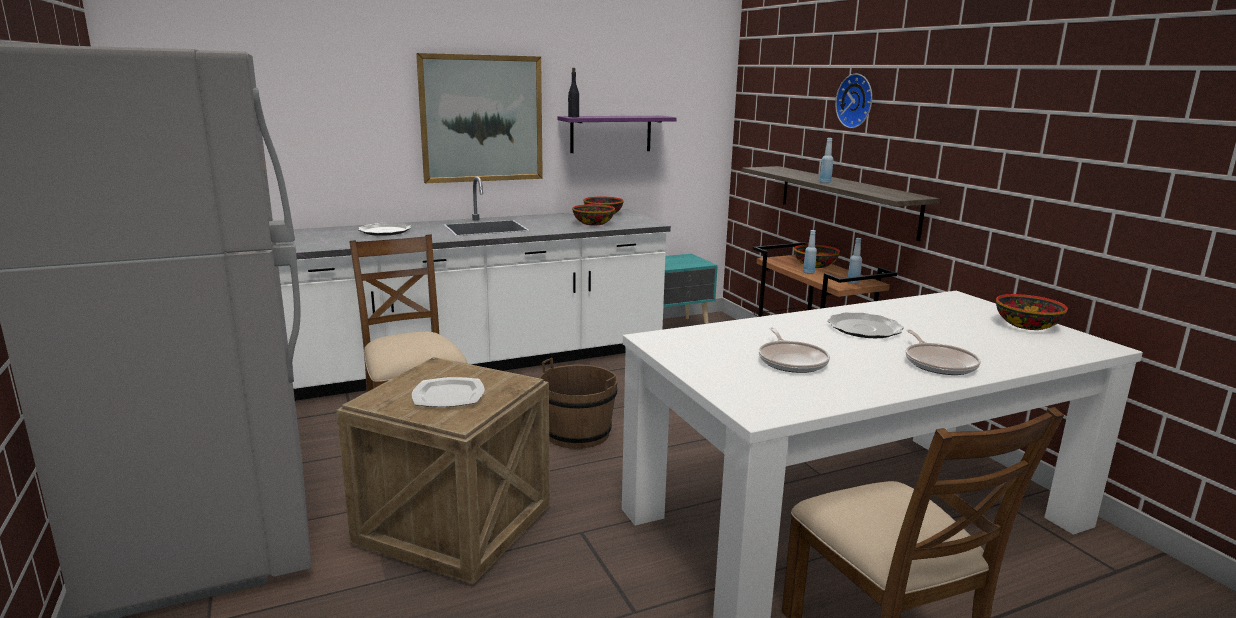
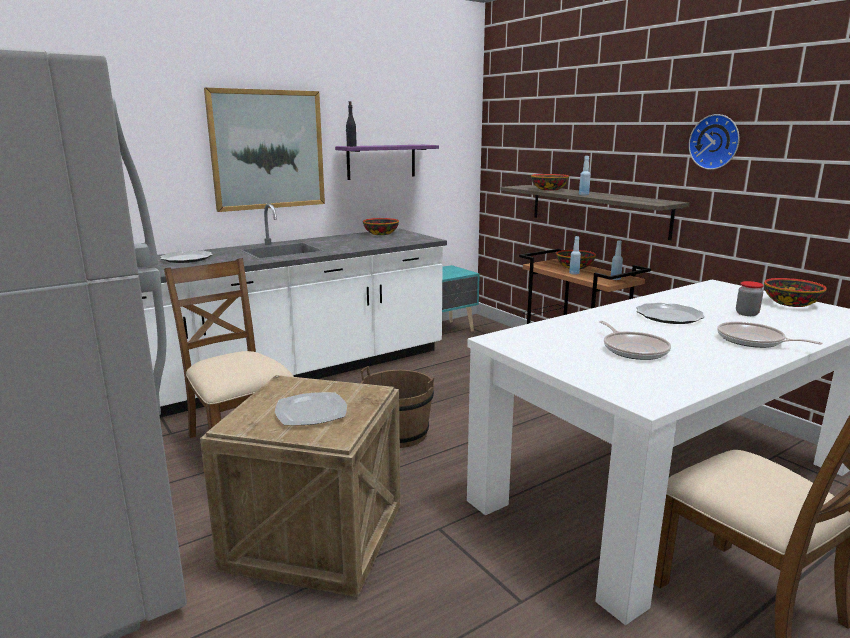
camera: 10 degrees left, 0 degrees up
(593, 223) = (378, 242): bowl -> bowl (549, 189)
(856, 101) = (603, 124): wall clock -> wall clock (715, 142)
(938, 363) = (753, 341): frying pan -> frying pan turned 150 degrees clockwise
(960, 333) = (747, 314): none -> jar

